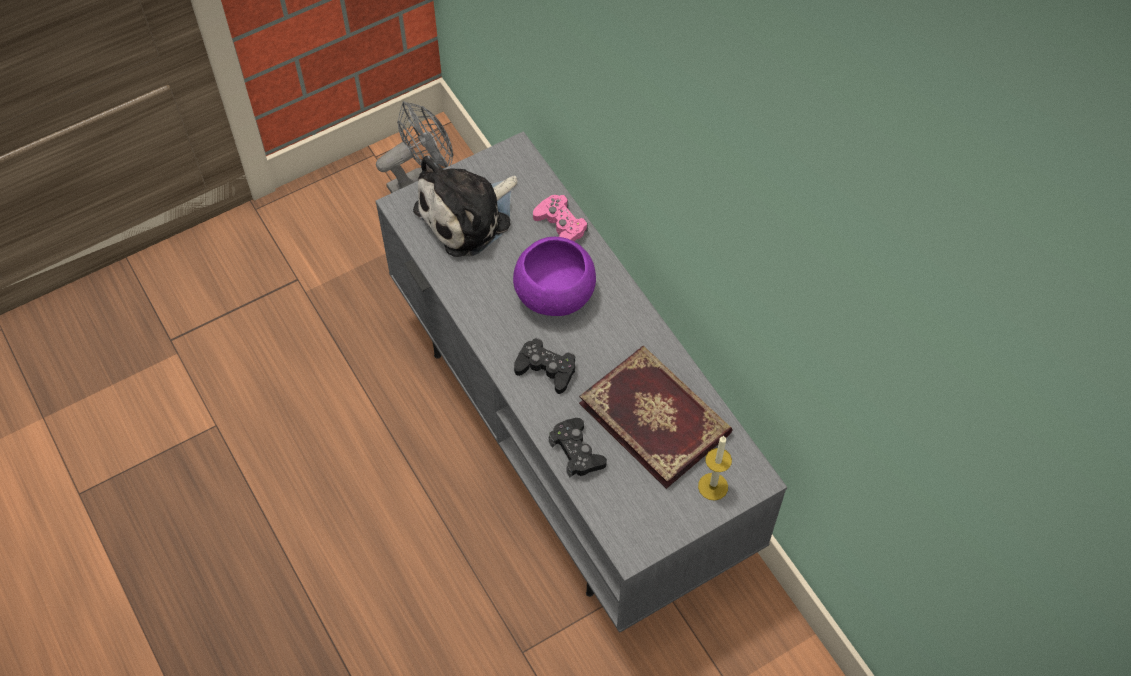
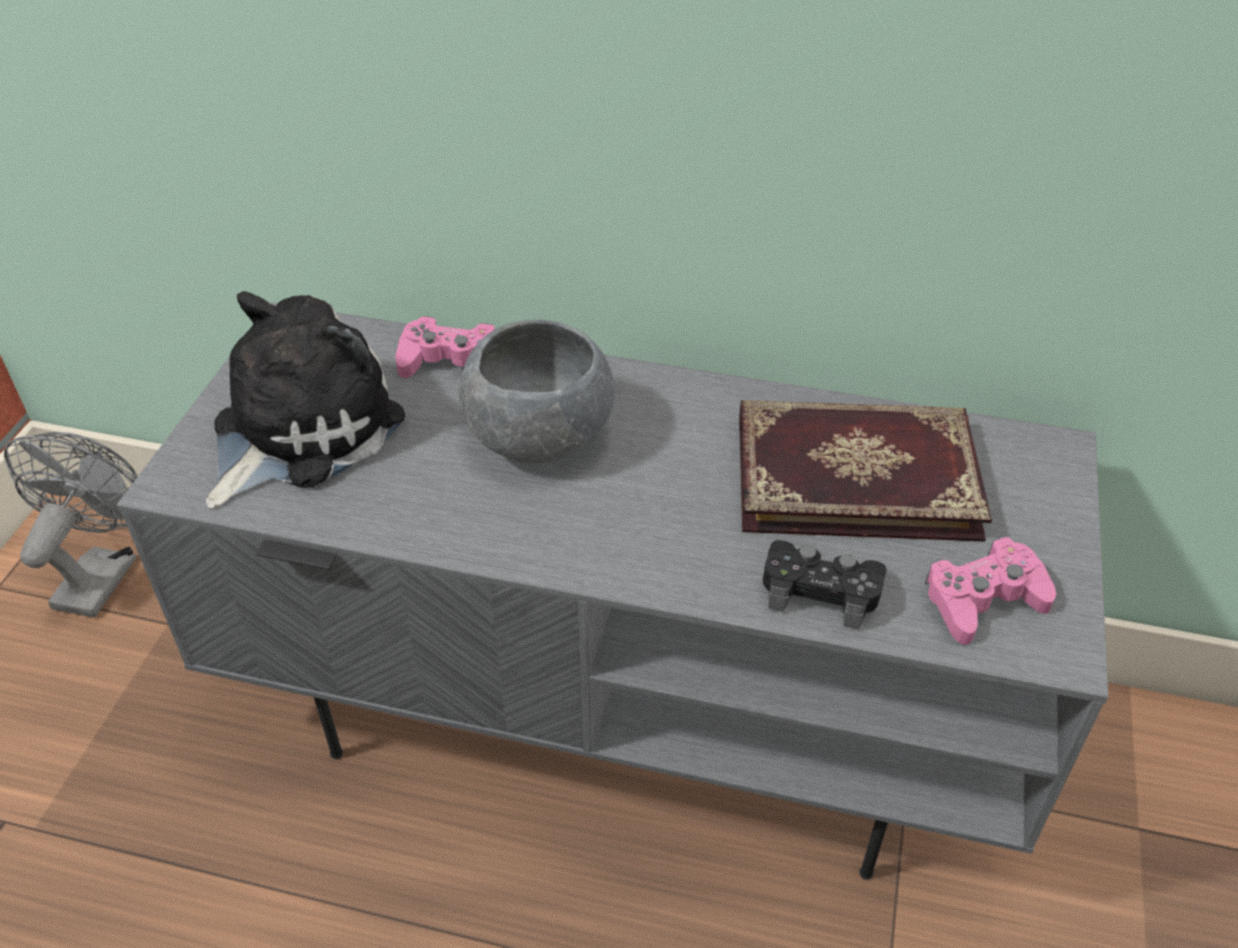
camera: 45 degrees left, 15 degrees down
(468, 215) = (298, 430): plush toy -> plush toy turned 150 degrees counterclockwise
(546, 369) = (643, 526): black game controller -> none
(555, 294) = (540, 435): purple bowl -> grey bowl
(631, 508) = (983, 600): none -> pink game controller
(713, 486) = (1028, 495): candle -> none

